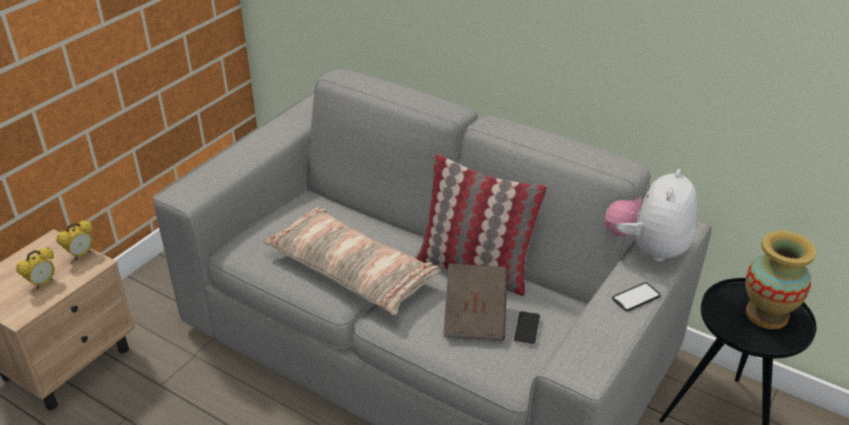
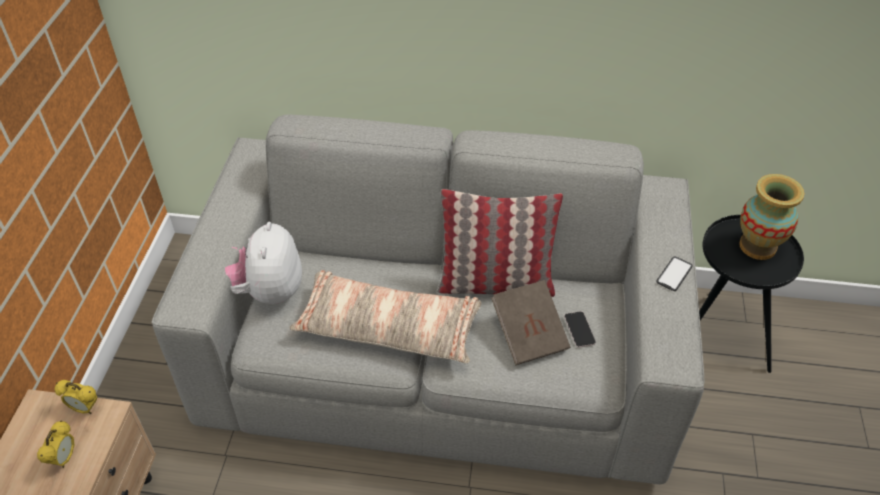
camera: 25 degrees left, 10 degrees up
(81, 255) = (85, 408): alarm clock -> alarm clock turned 90 degrees clockwise
(647, 248) = (653, 220): plush toy -> plush toy (266, 291)

